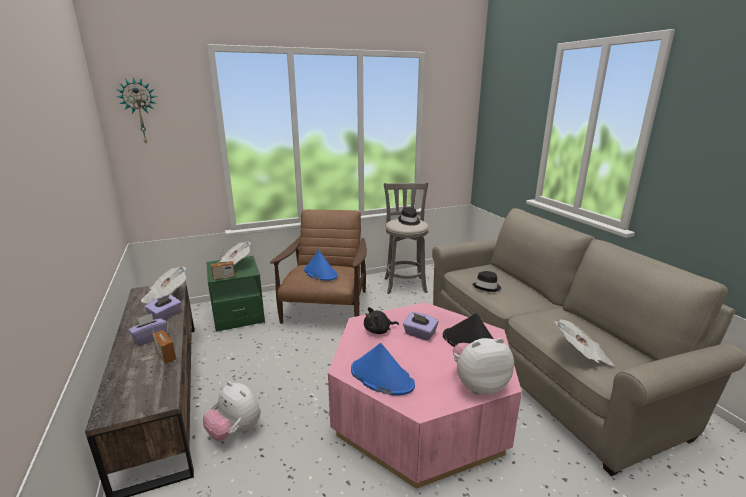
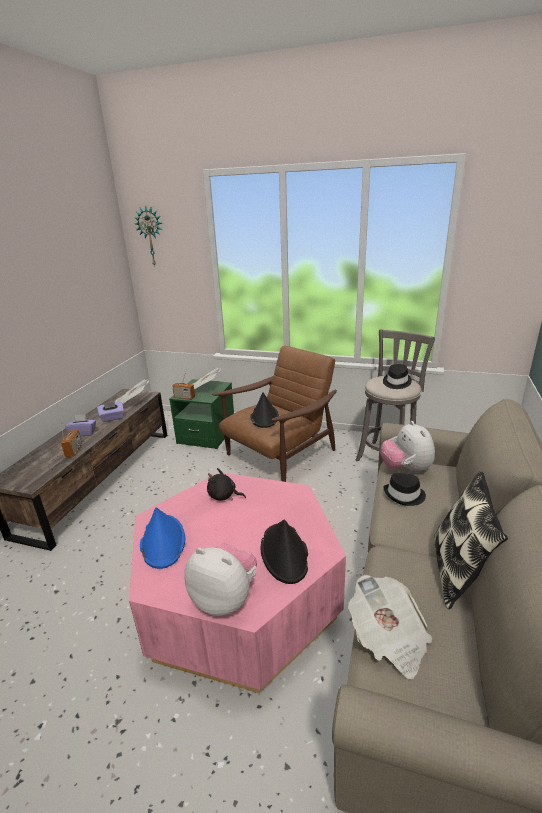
camera: 40 degrees right, 5 degrees up
(235, 431) = (103, 532): plush toy -> plush toy (405, 469)
(320, 273) = (264, 417): blue hat -> black hat
(419, 334) = (252, 517): purple tissue box -> none
(561, 312) = (458, 571): none -> pillow

